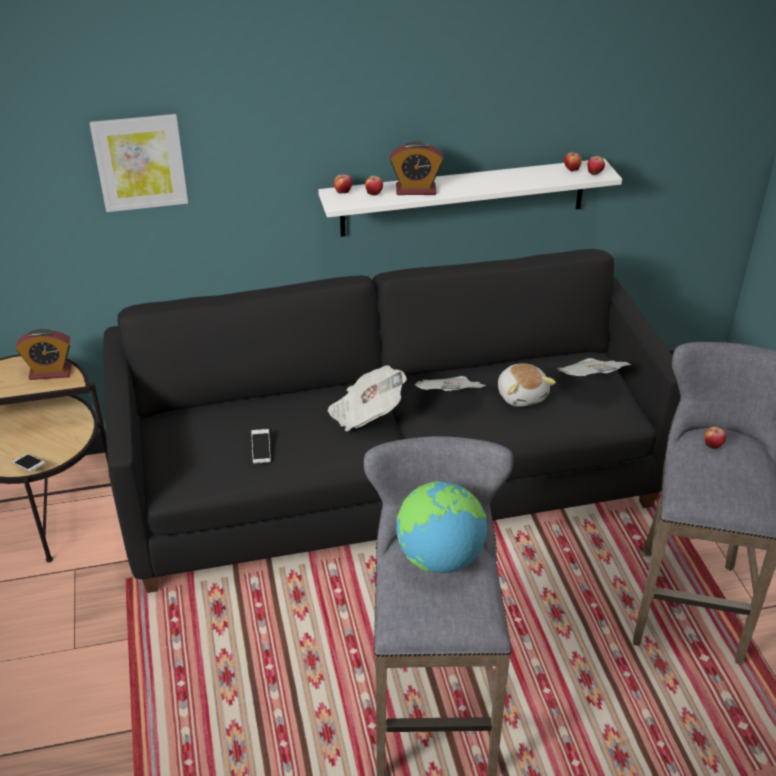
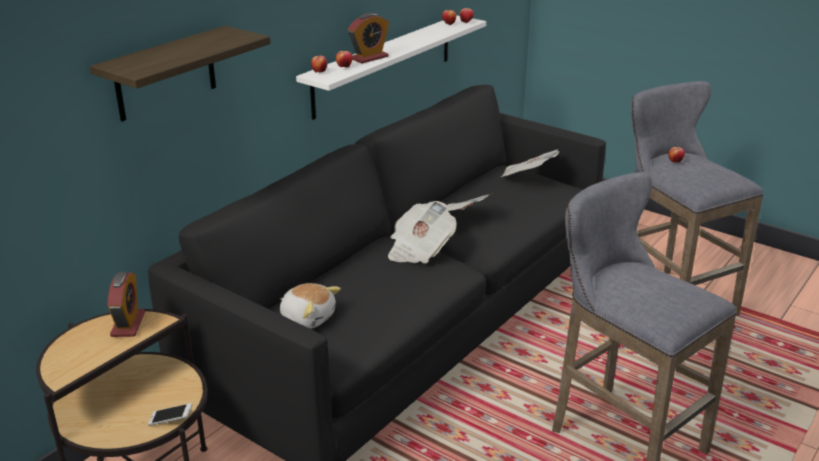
camera: 40 degrees left, 10 degrees down
(50, 372) = (128, 324): alarm clock -> alarm clock turned 45 degrees counterclockwise
(140, 162) = (165, 74): picture -> shelf
(261, 450) = (376, 305): phone -> none
(439, 558) = (637, 278): globe -> none
(522, 395) = (500, 199): plush toy -> plush toy (308, 317)

